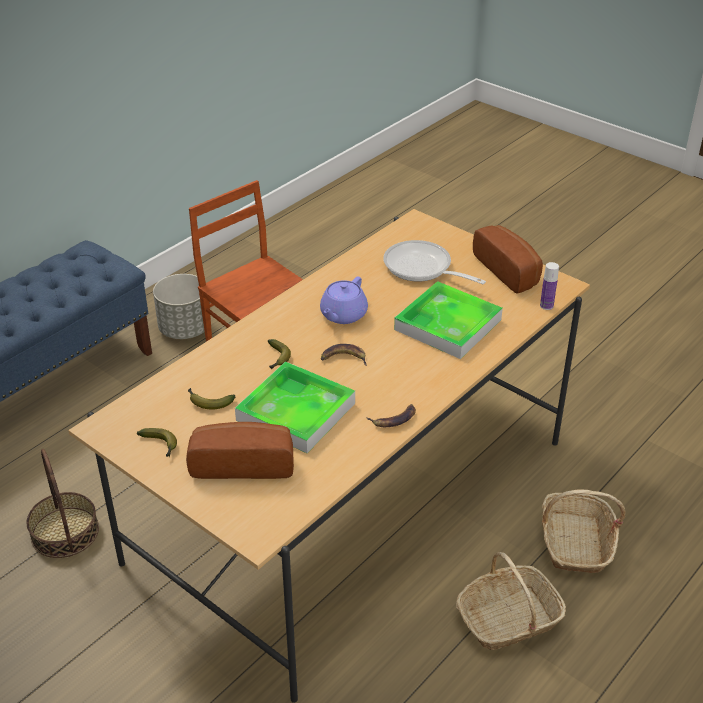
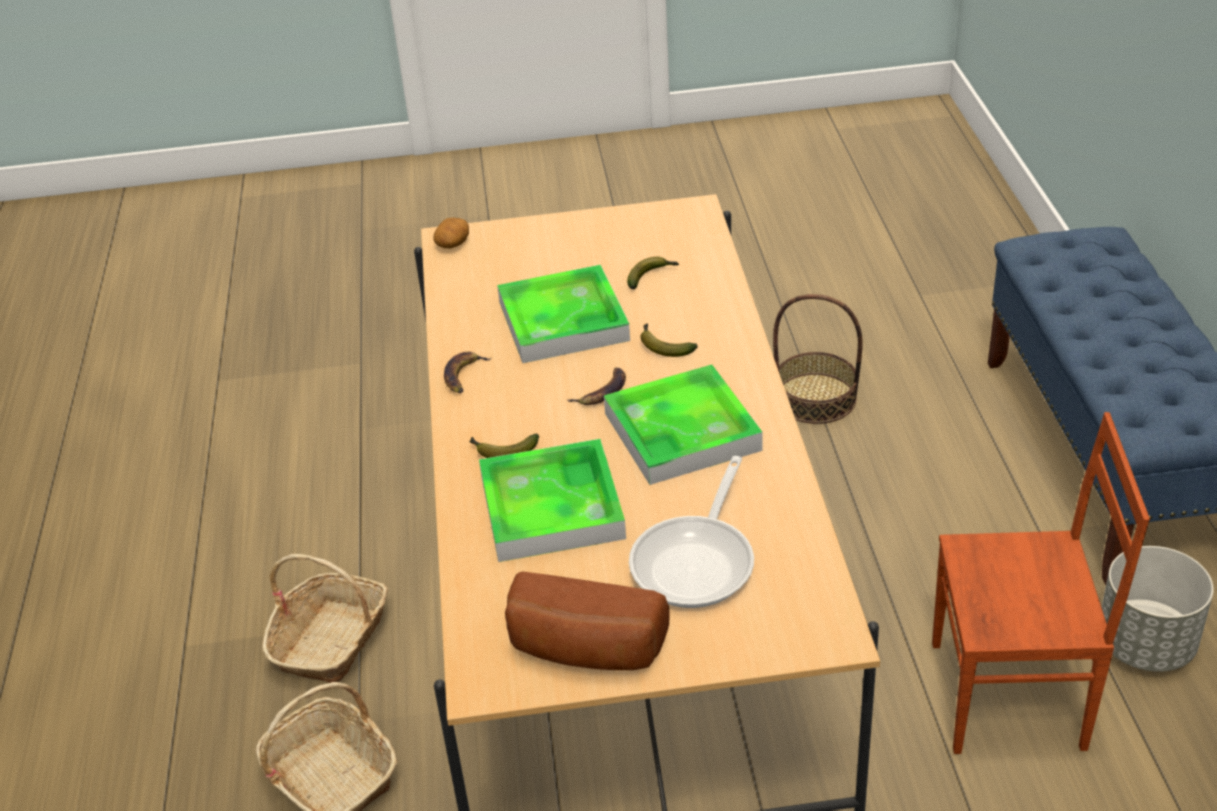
camera: 135 degrees right, 0 degrees up
(160, 445) = (625, 231): banana -> banana (502, 451)
(243, 463) = (540, 264): bread -> none
(261, 528) = (453, 244): none -> potato
(343, 315) = (682, 431): purple teapot -> tray
(422, 268) = (697, 561): frying pan -> frying pan turned 120 degrees clockwise
(546, 306) = (466, 628): bottle -> none

